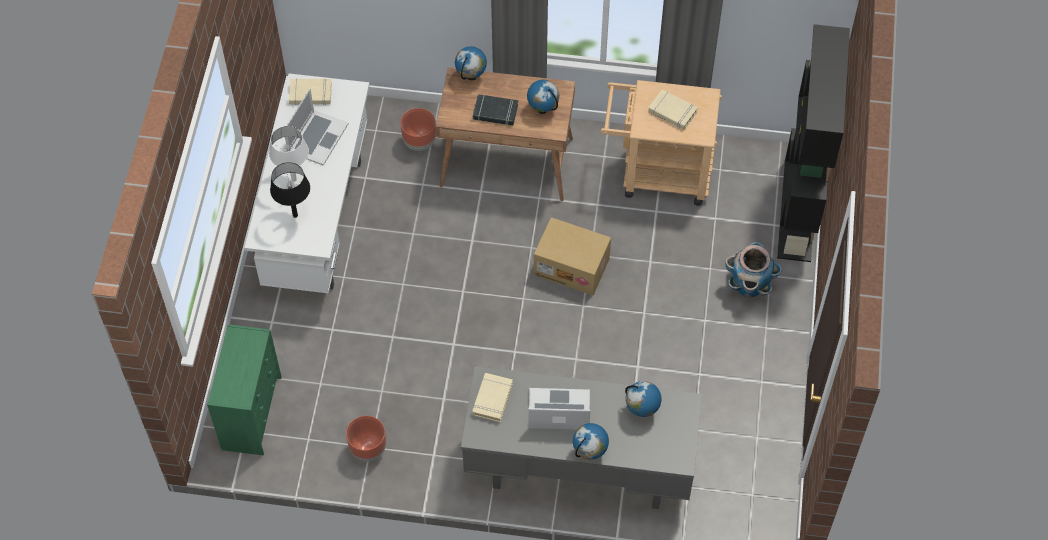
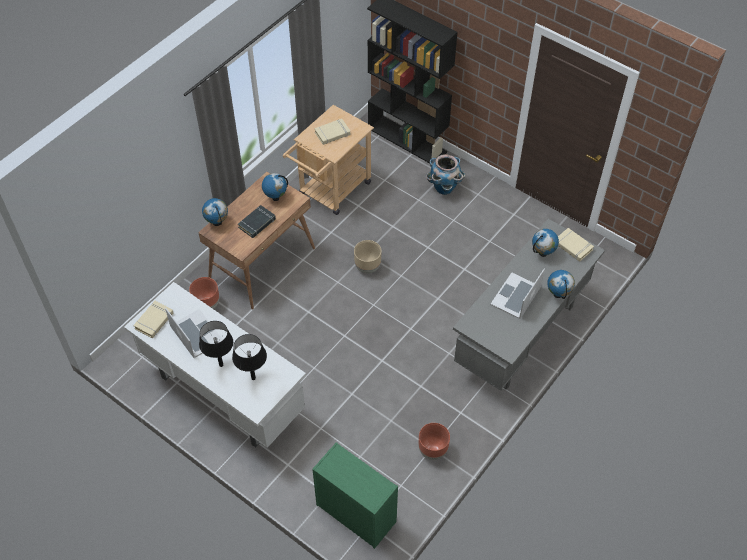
camera: 60 degrees left, 5 degrees down
(294, 179) = (221, 365): white table lamp -> black table lamp
(492, 399) = (485, 329): beige book -> beige book (573, 246)
(572, 266) = (367, 267): cardboard box -> beige planter

